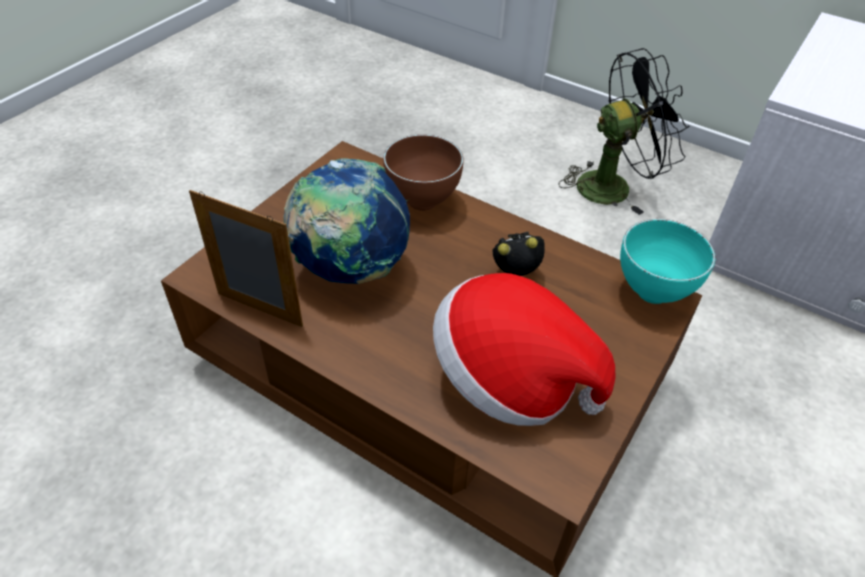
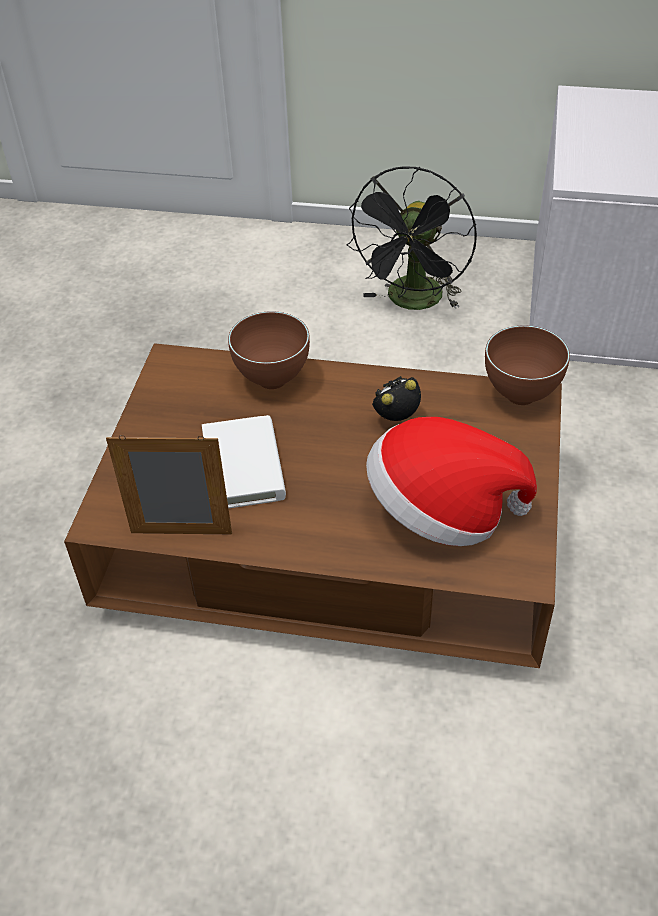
camera: 20 degrees left, 0 degrees up
(350, 269) = (243, 467): globe -> white book
(613, 185) = (413, 302): black fan -> black fan turned 150 degrees clockwise
(650, 293) = (519, 397): turquoise bowl -> brown bowl

